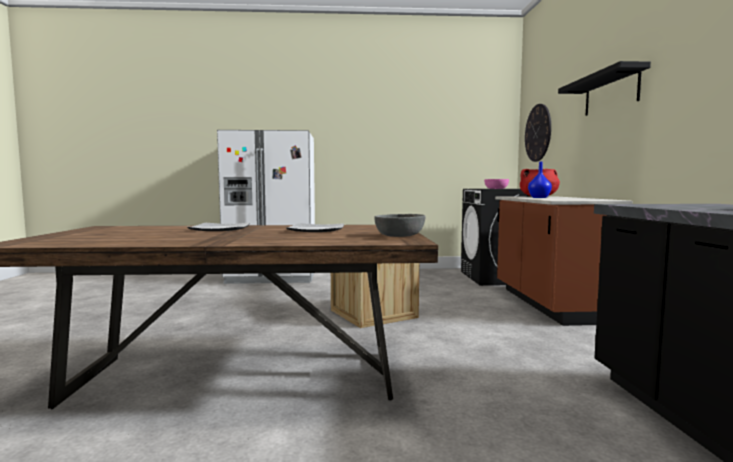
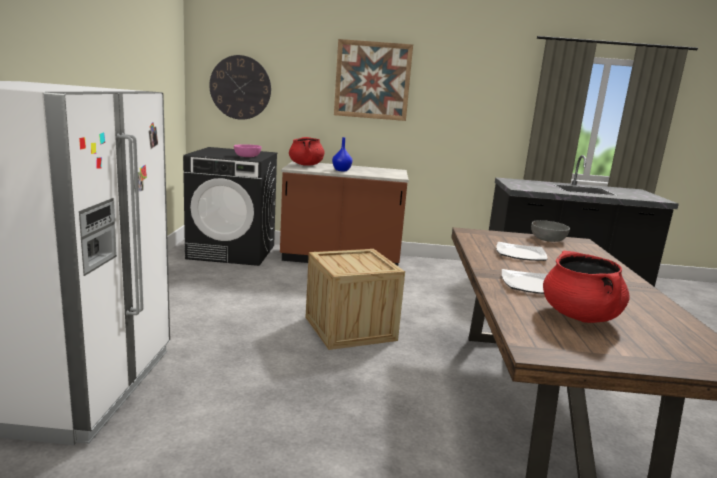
camera: 85 degrees left, 10 degrees up
(145, 232) = (580, 316): none -> red cooking pot
(611, 93) = (372, 80): black shelf -> picture

